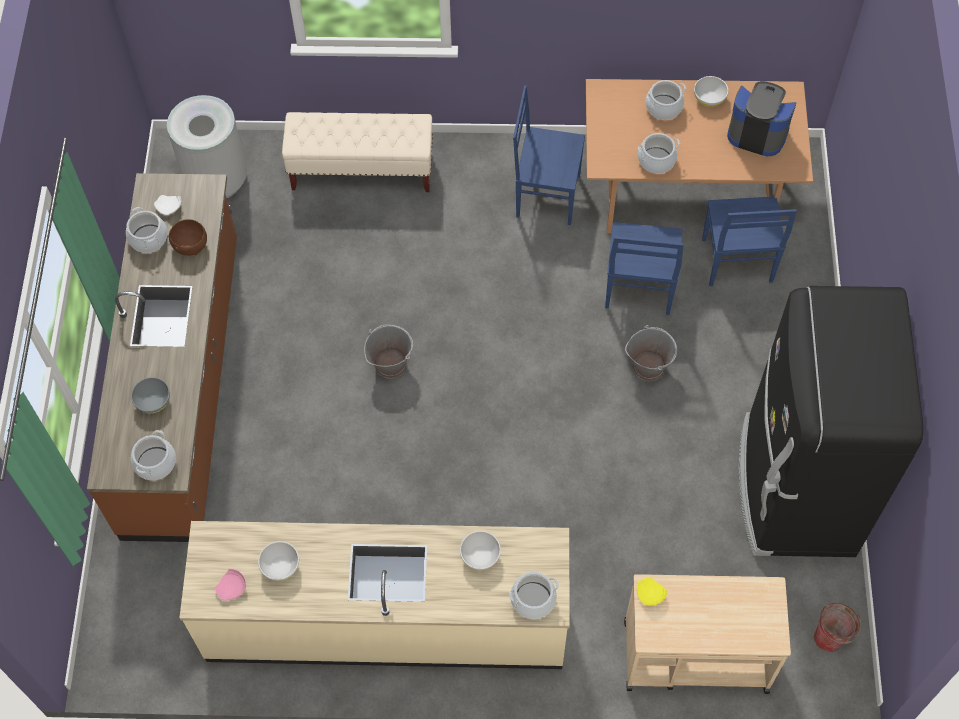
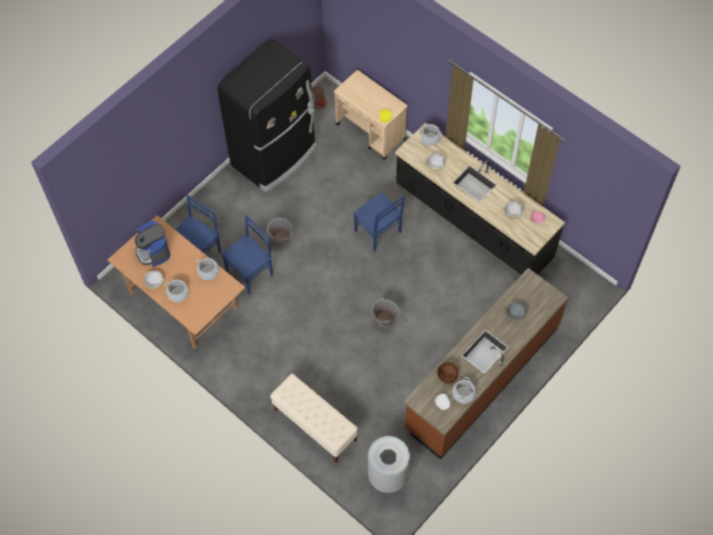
camera: 140 degrees left, 0 degrees up
(155, 463) = (533, 287): cooking pot -> none
(386, 620) = (473, 222): beige counter -> black counter
(545, 195) = (245, 346): blue chair -> blue chair (378, 232)

